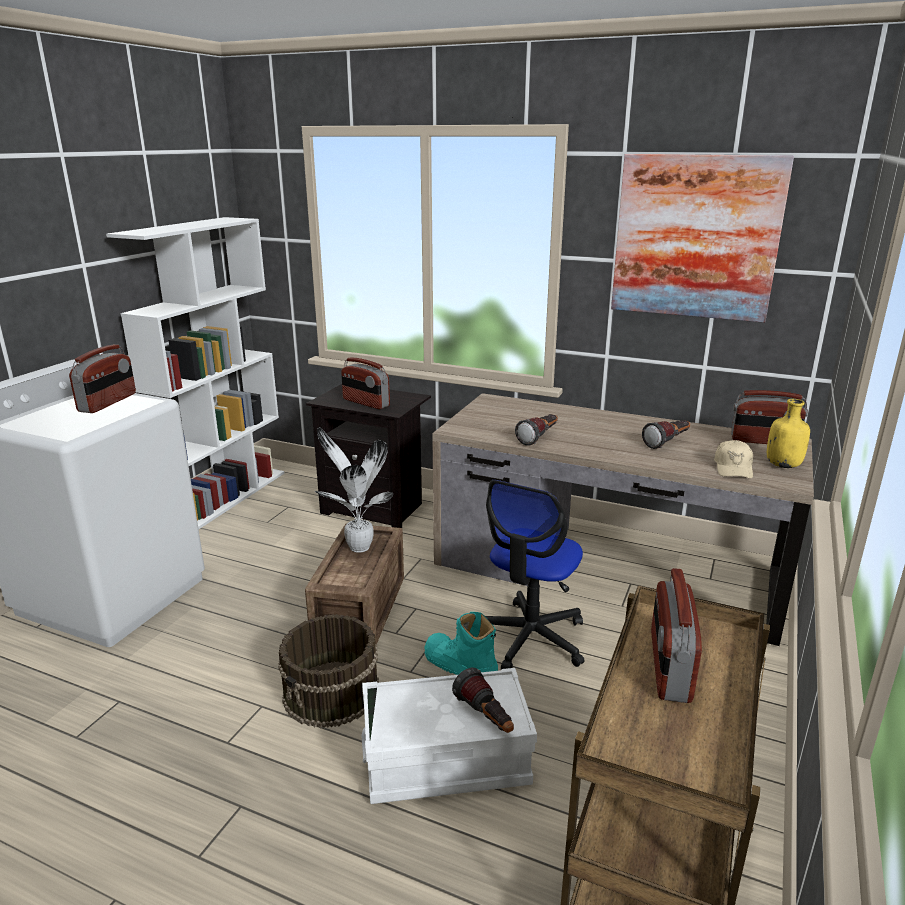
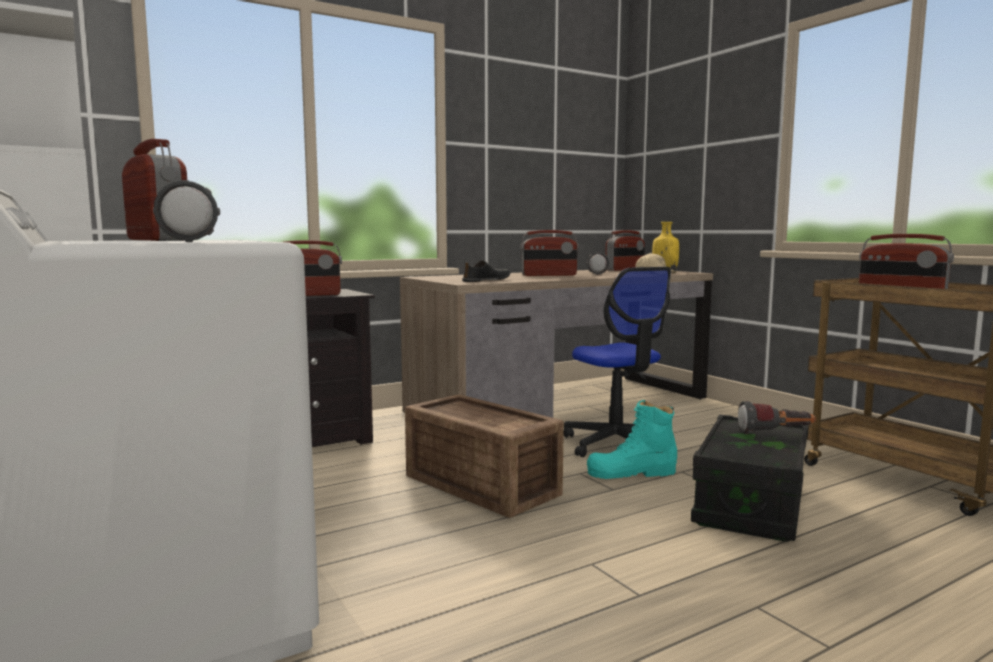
camera: 55 degrees left, 15 degrees down
(332, 693) = (608, 526): brown bucket -> none
(357, 547) = (459, 412): potted plant -> none
(446, 760) = (750, 504): white storage box -> black storage box
(491, 429) = (487, 280): none -> black shoe
(539, 438) = (530, 279): flashlight -> flashlight (196, 241)
(599, 433) = (549, 275): none -> radio
(695, 237) = (541, 127): picture -> none

